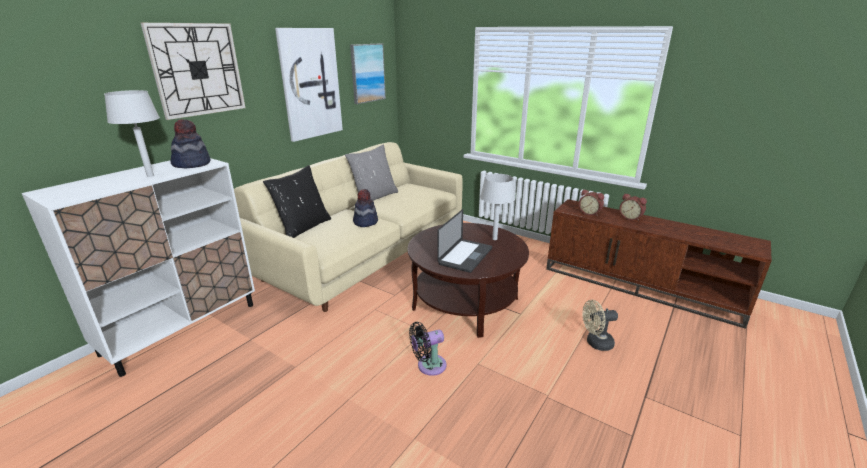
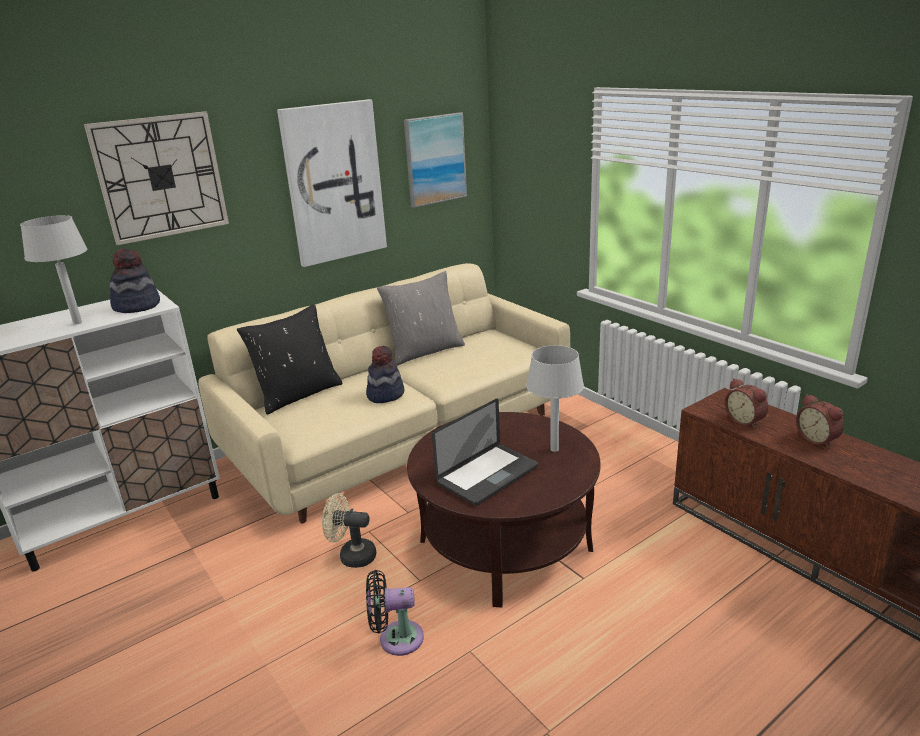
camera: 20 degrees right, 0 degrees up
(595, 343) = (683, 658): beige fan -> beige fan (352, 556)

